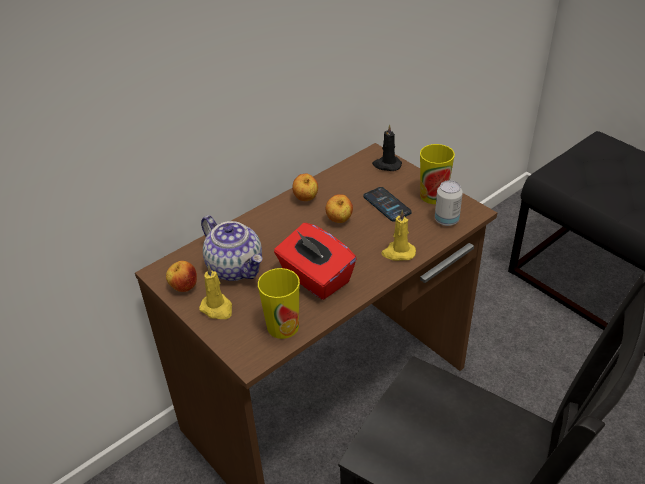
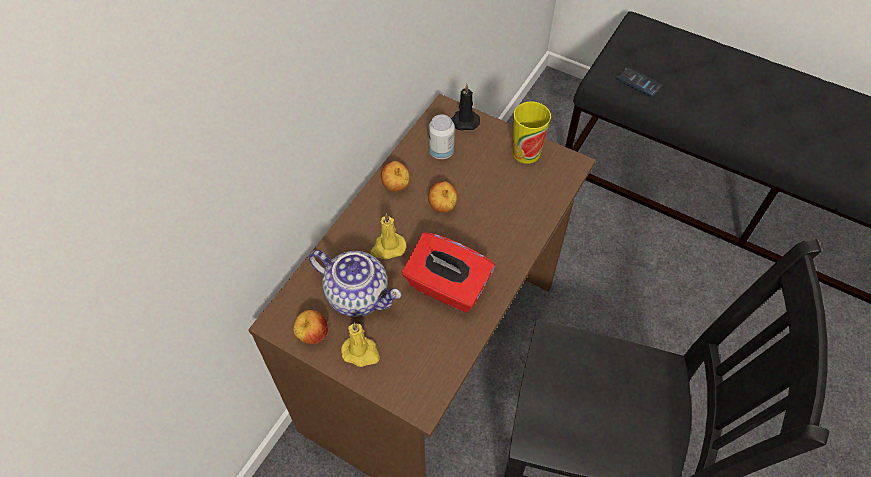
camera: 20 degrees left, 15 degrees up
(283, 326) = (438, 355): cup -> none
(387, 205) = (483, 175): phone -> phone (638, 82)
(398, 253) = (518, 234): yellow candle -> yellow candle (388, 248)
(446, 220) = (550, 181): can -> can (441, 152)

